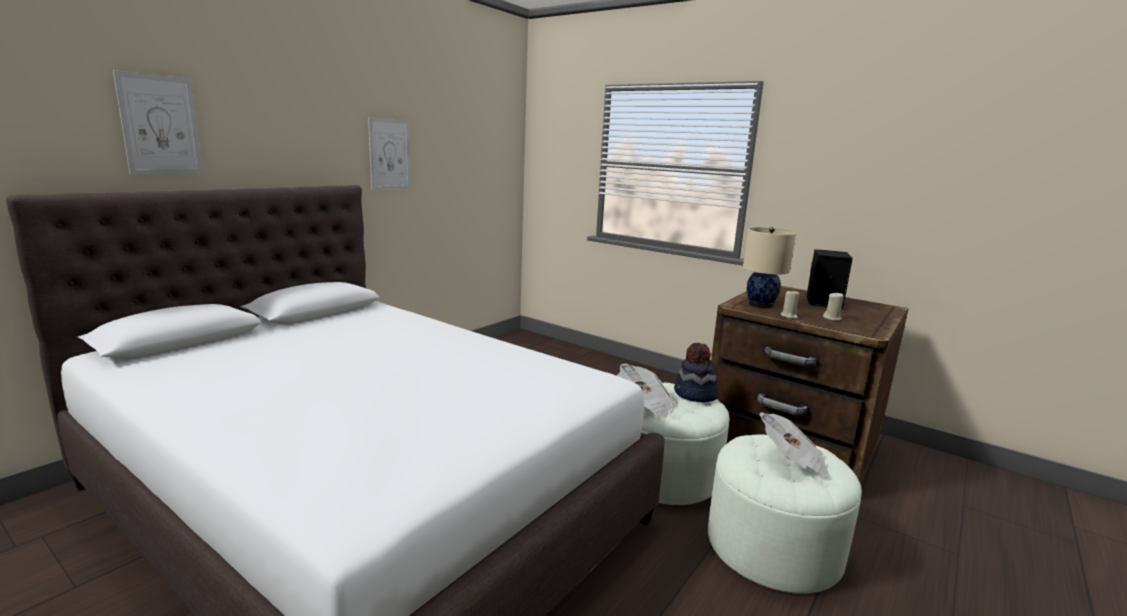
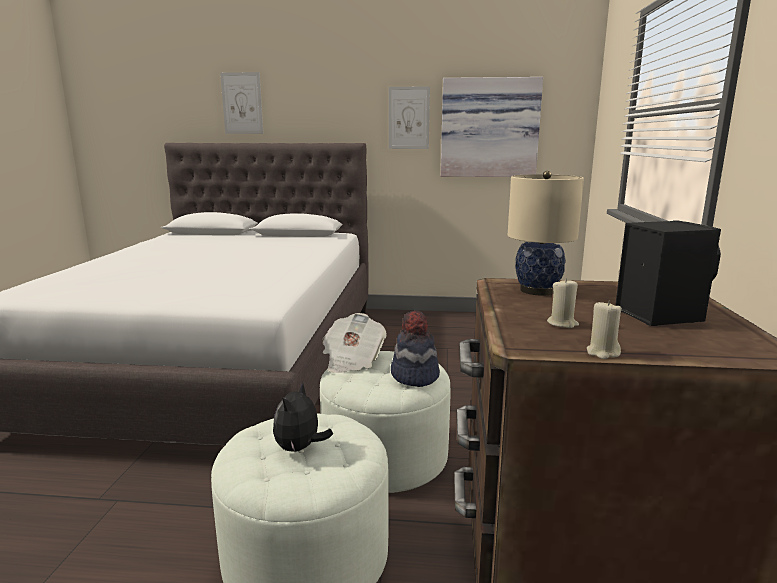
camera: 60 degrees right, 0 degrees up
(458, 166) = (489, 128): none -> picture
(789, 316) = (512, 304): beige candle -> beige candle (602, 353)
(792, 461) = (300, 448): newspaper -> plush toy

